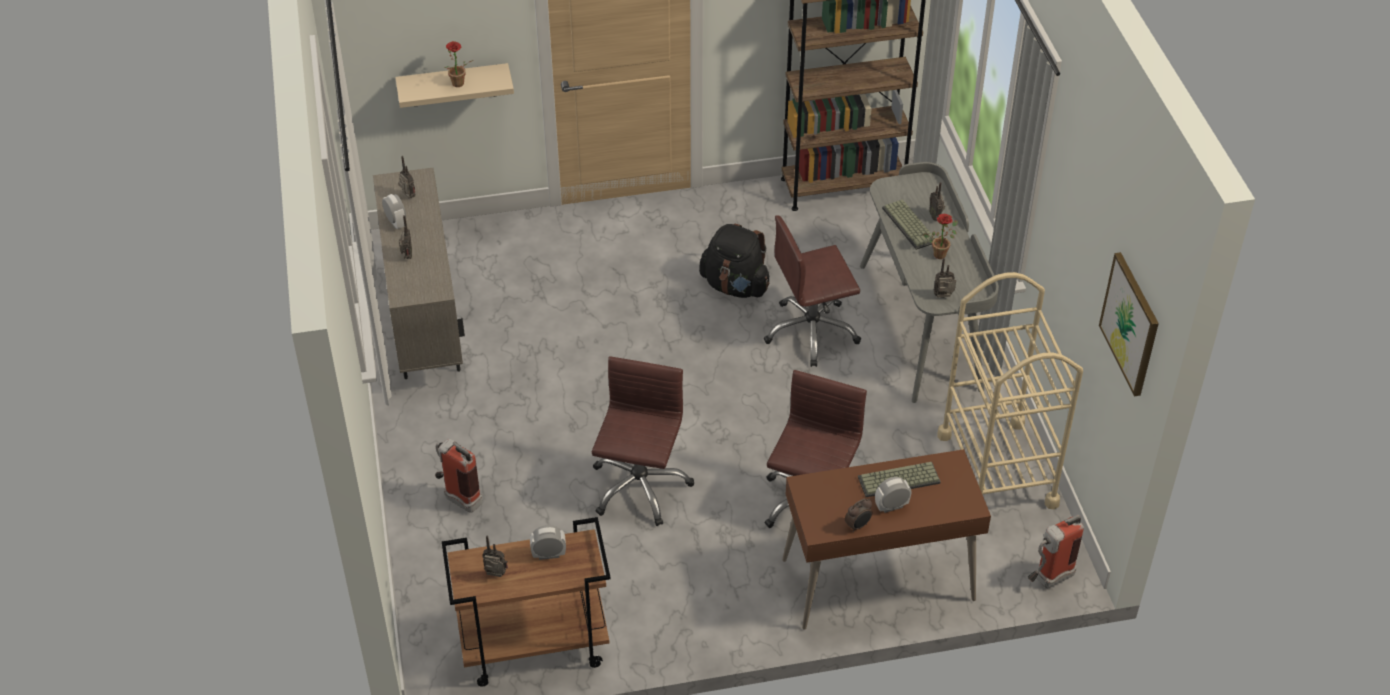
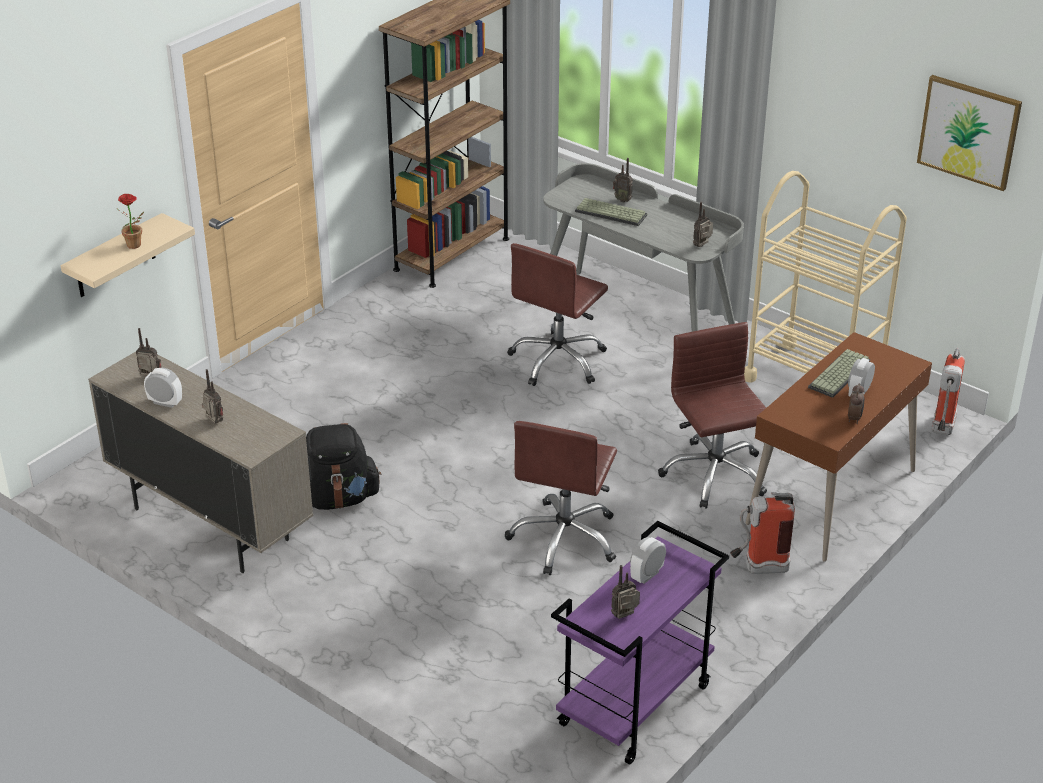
camera: 40 degrees left, 10 degrees down
(458, 497) = (416, 635): fire extinguisher -> fire extinguisher (758, 568)
(533, 648) = (635, 707): brown cart -> purple cart
(639, 487) = (565, 538): brown office chair -> brown office chair turned 135 degrees counterclockwise
(735, 286) = (454, 359): black backpack -> black backpack (337, 499)
(940, 253) = (659, 220): potted plant -> none

